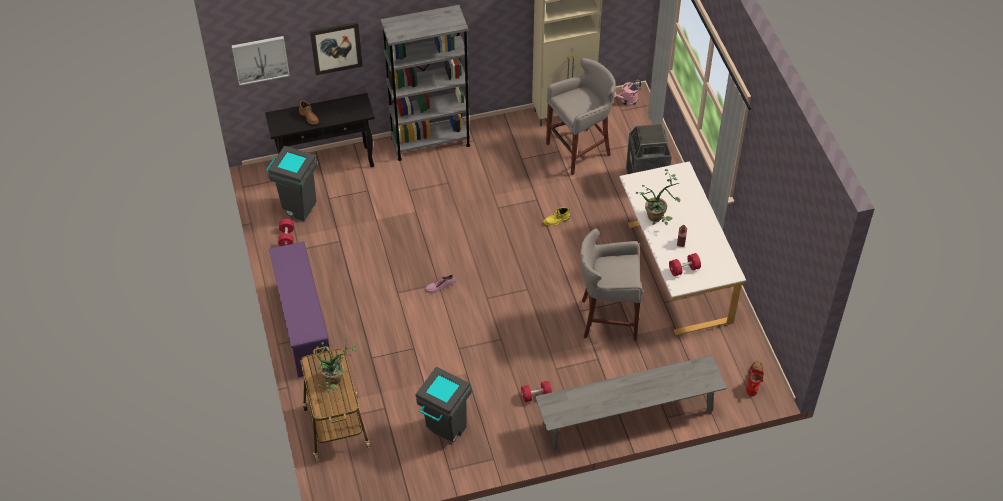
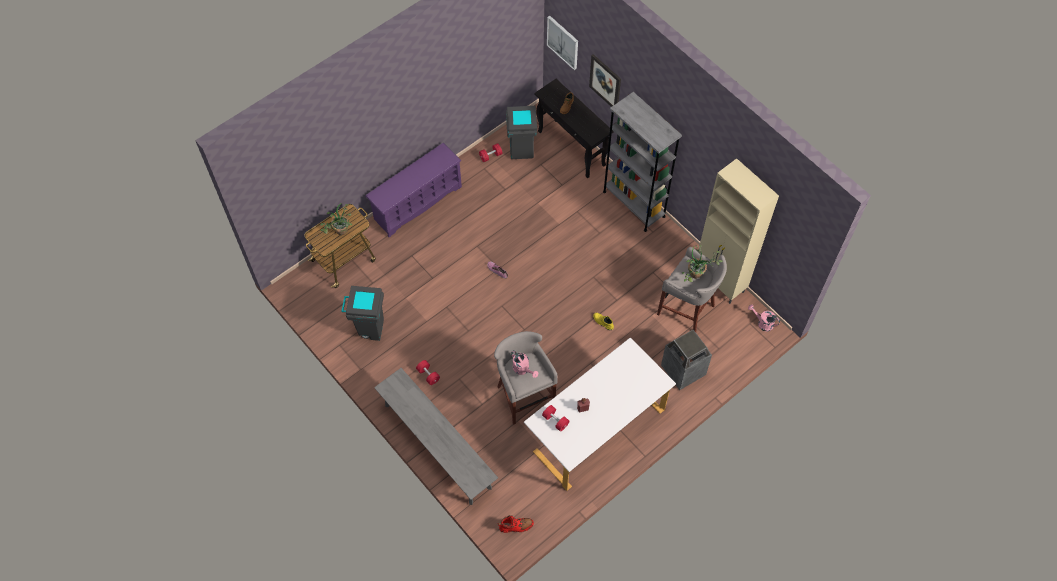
camera: 65 degrees right, 10 degrees up
(613, 272) = (523, 369): none -> pink watering can
(659, 217) = (600, 382): potted plant -> potted plant (696, 276)

